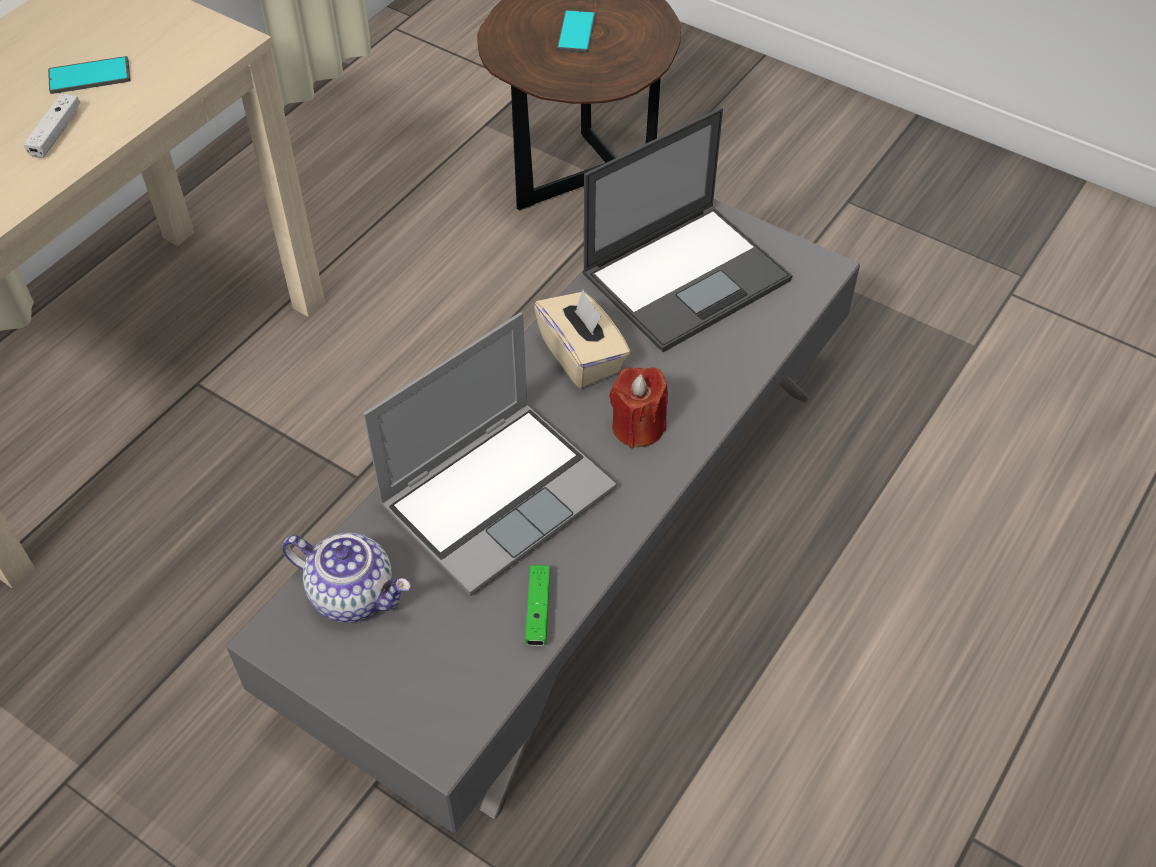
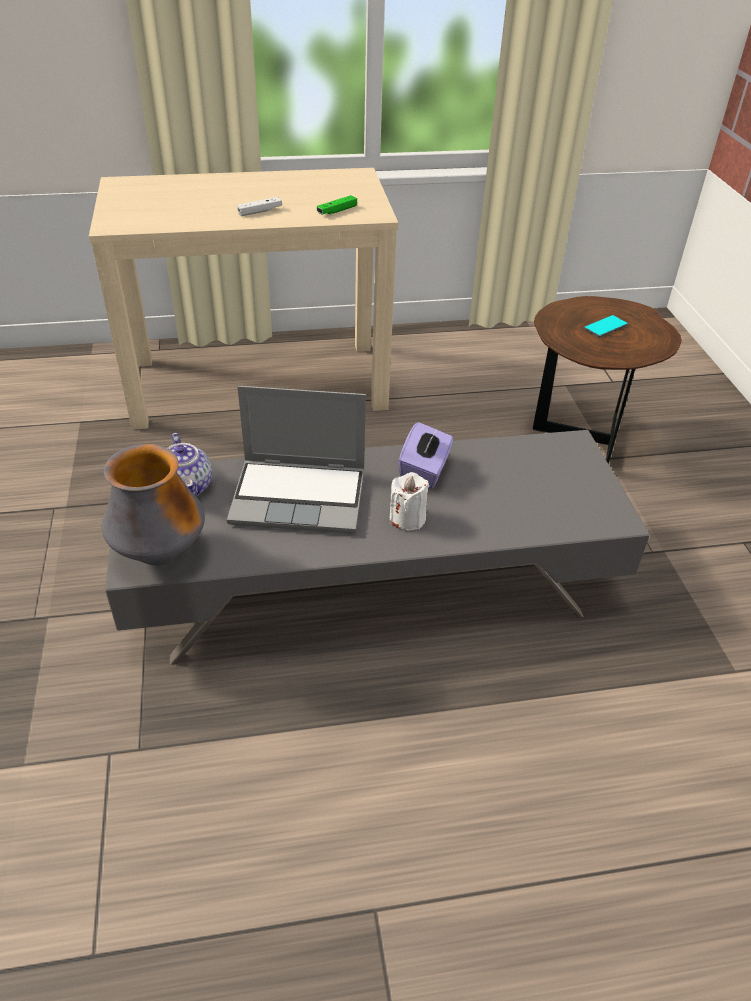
camera: 45 degrees right, 10 degrees down
(89, 76) = (303, 201): phone -> none
(446, 698) = (160, 554): none -> vase
(538, 611) = (247, 553): green game controller -> green game controller (337, 211)
(582, 356) = (424, 471): beige tissue box -> purple tissue box
(638, 427) = (407, 518): red candle -> white candle
(687, 275) = (533, 474): laptop -> none

